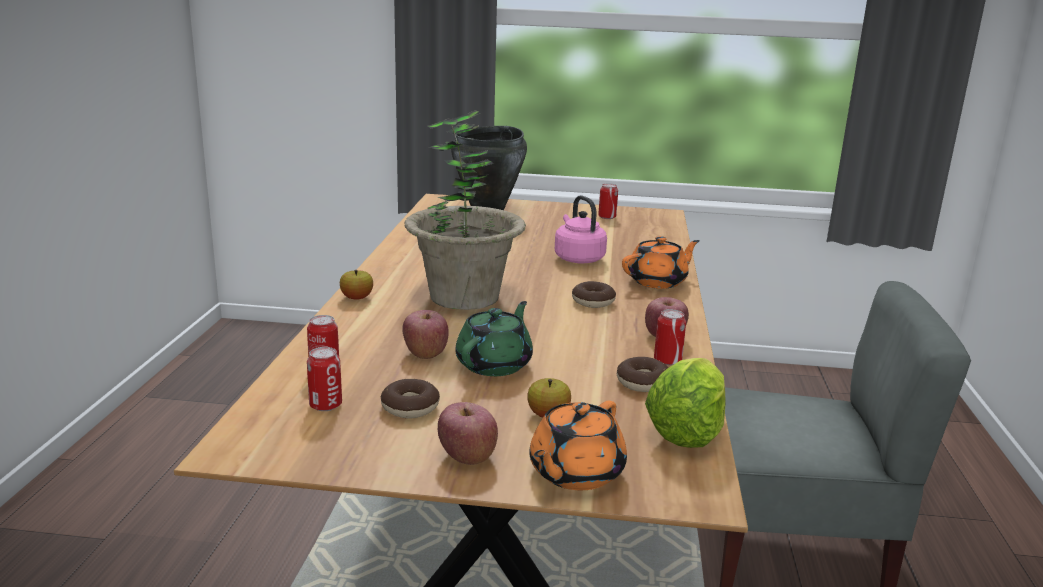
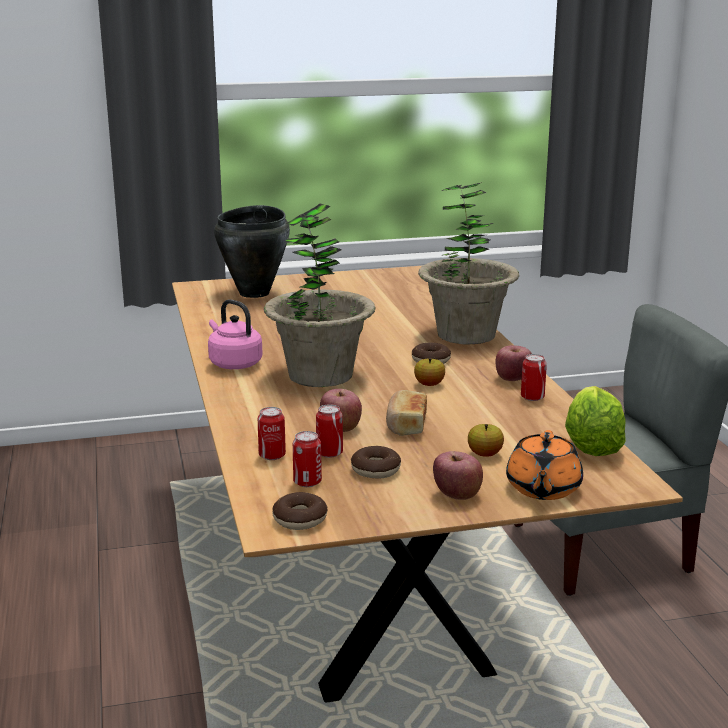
camera: 20 degrees left, 0 degrees up
(357, 298) = (227, 392): apple -> apple (429, 384)
(495, 364) = (405, 425): green teapot -> bread
(578, 258) = (380, 325): pink kettle -> pink kettle (233, 363)
(607, 217) = (367, 282): can -> can (329, 453)
(642, 383) = (529, 417): donut -> donut (300, 519)
(658, 281) = (466, 334): orange teapot -> potted plant

